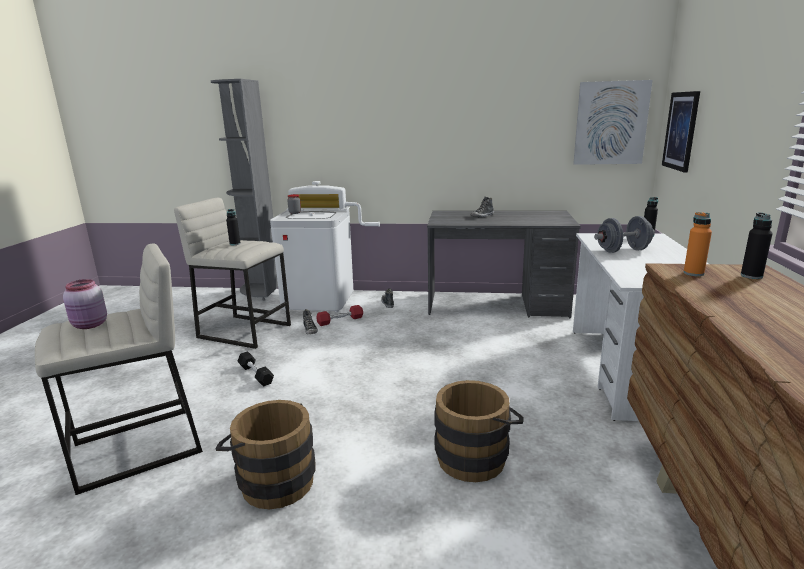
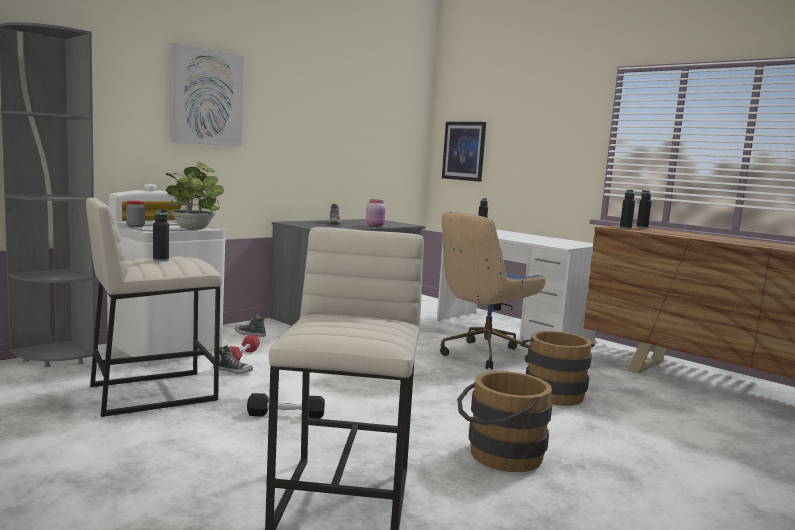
camera: 55 degrees left, 10 degrees down
(90, 325) = (353, 323): pink jar -> pink jar (375, 225)
(323, 217) = (194, 228): none -> potted plant
(517, 386) = (483, 355): none -> blue office chair
(610, 123) = (401, 142): picture -> picture (206, 97)
(622, 251) = (502, 235): grey dumbbell -> none
(693, 273) = (625, 228): orange bottle -> black bottle

